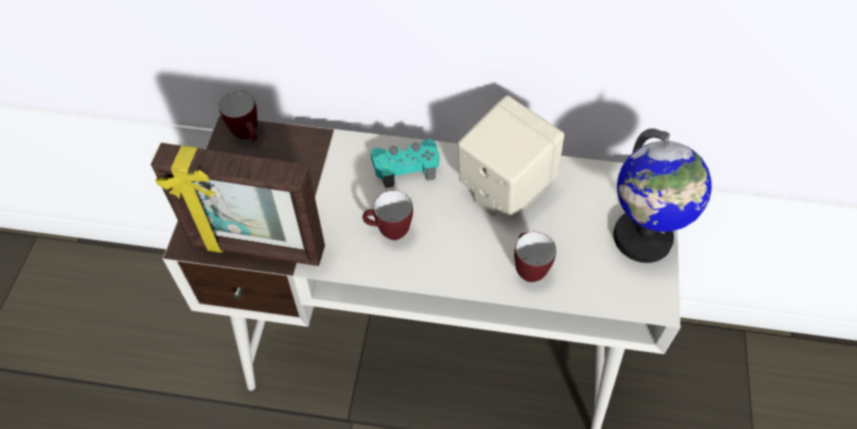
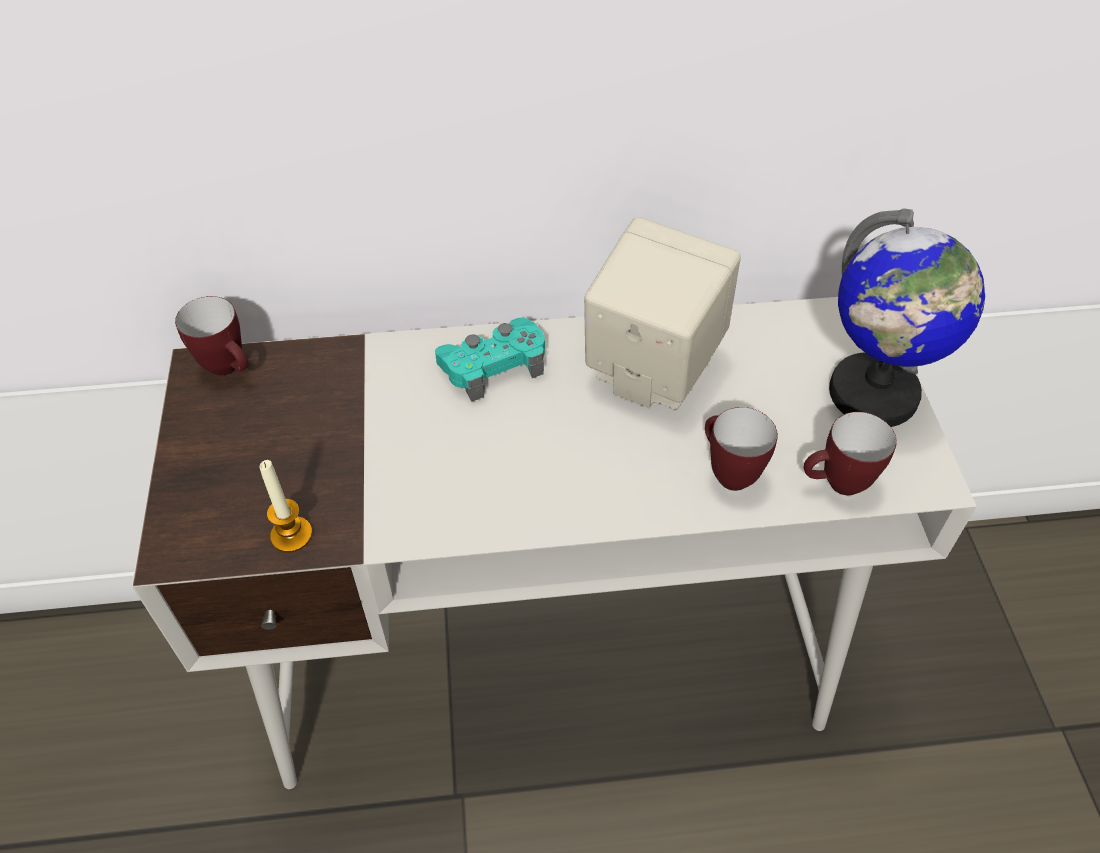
camera: 15 degrees left, 5 degrees down
(257, 248) = (291, 535): picture frame -> candle
(388, 232) = (498, 465): mug -> mug (836, 485)

